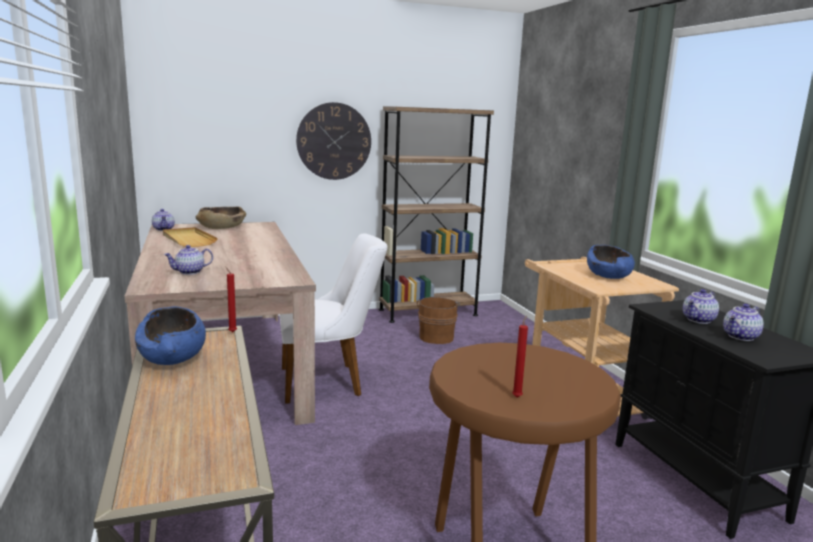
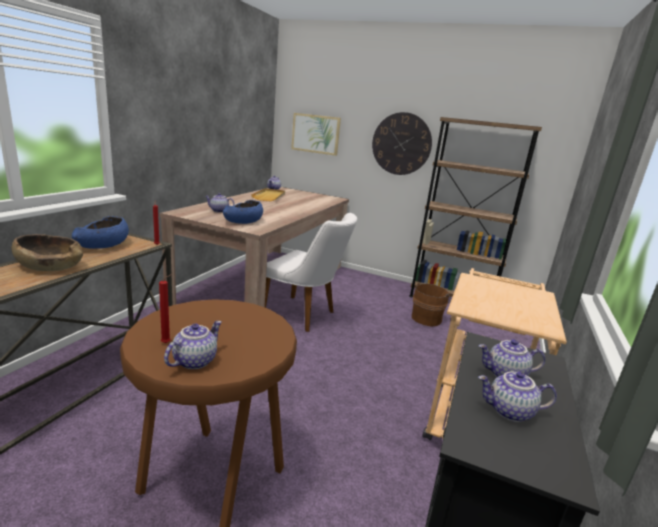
camera: 40 degrees right, 5 degrees up
(209, 139) = (315, 134): none -> picture
(222, 227) = (307, 195): brown bowl -> brown bowl (50, 267)
(565, 396) = (194, 361): none -> teapot
(608, 275) = (508, 302): blue bowl -> blue bowl (243, 222)

